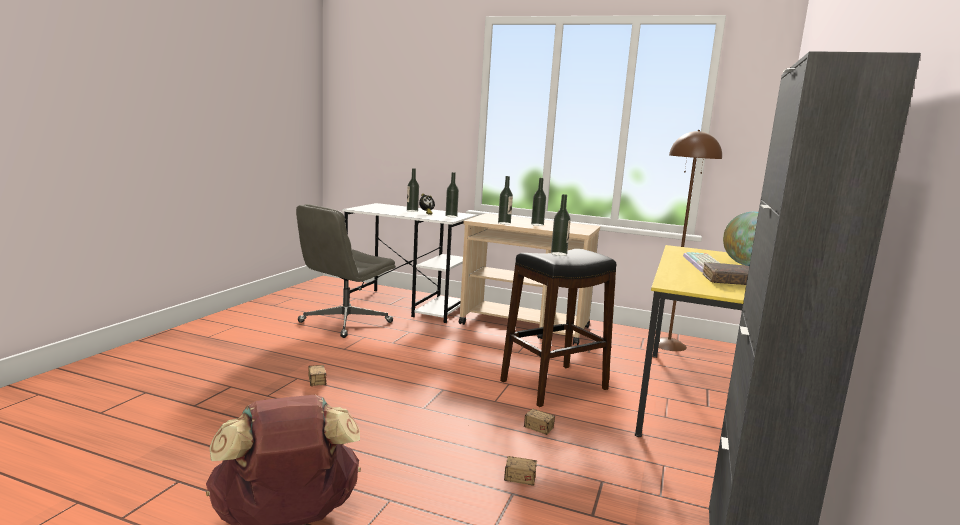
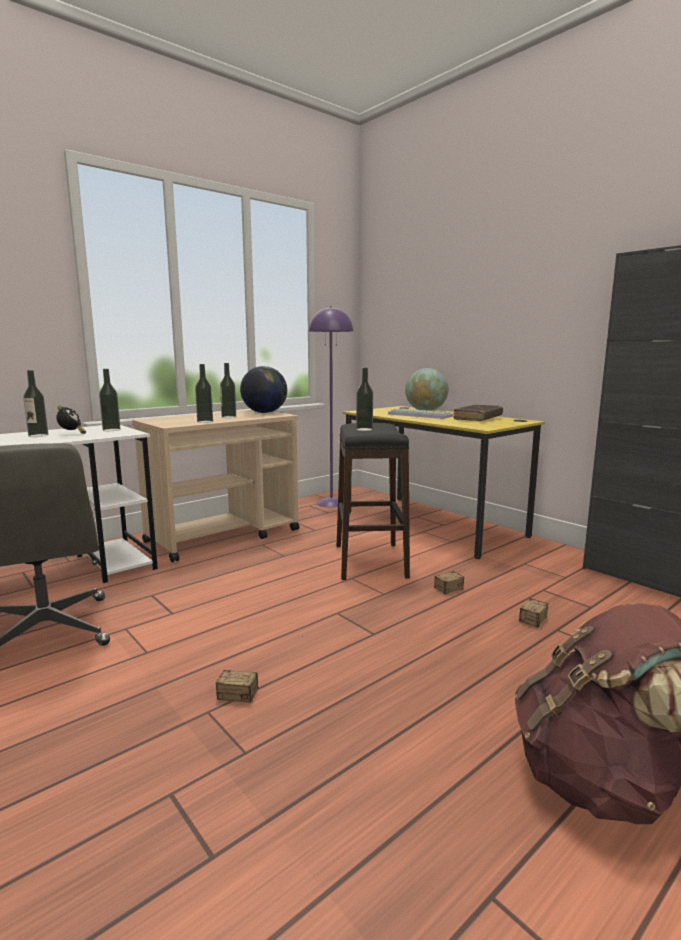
camera: 60 degrees left, 0 degrees up
(580, 228) = (264, 412): none -> globe
(668, 344) = (331, 502): brown floor lamp -> purple floor lamp

